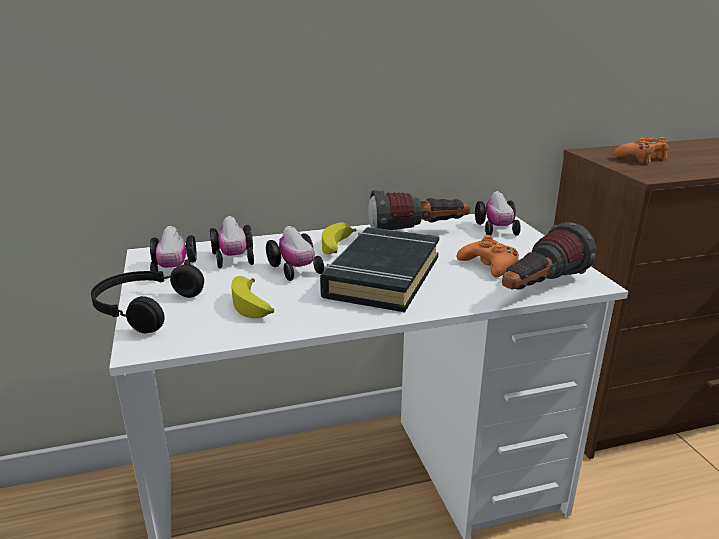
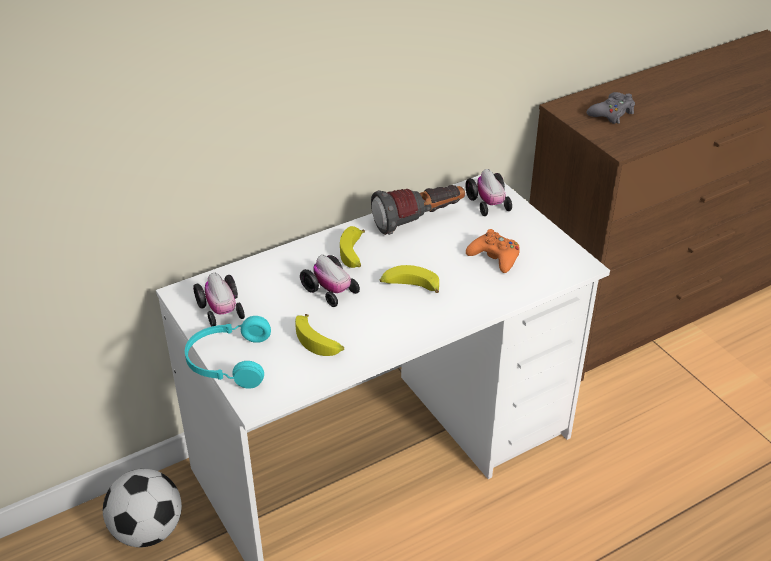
camera: 15 degrees left, 15 degrees up
(91, 519) = (148, 531): none -> football
(143, 309) = (228, 362): black headphones -> turquoise headphones
(234, 258) = (266, 285): toy car -> none
(382, 276) = (409, 287): black book -> banana
(539, 289) = (541, 280): flashlight -> none
(642, 158) = (611, 113): orange game controller -> grey game controller

